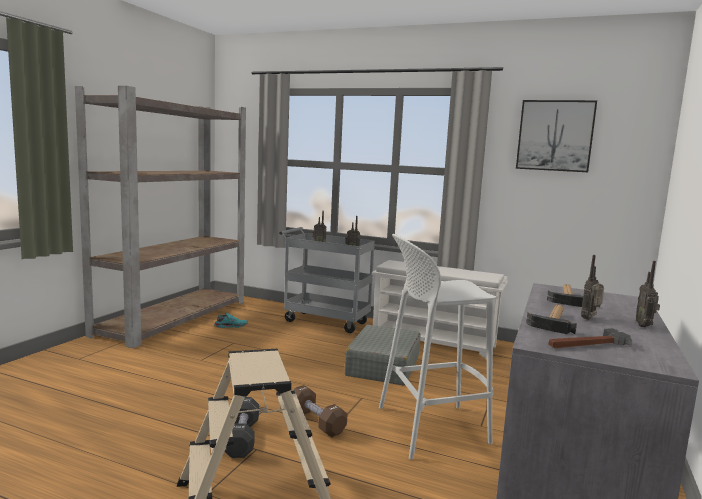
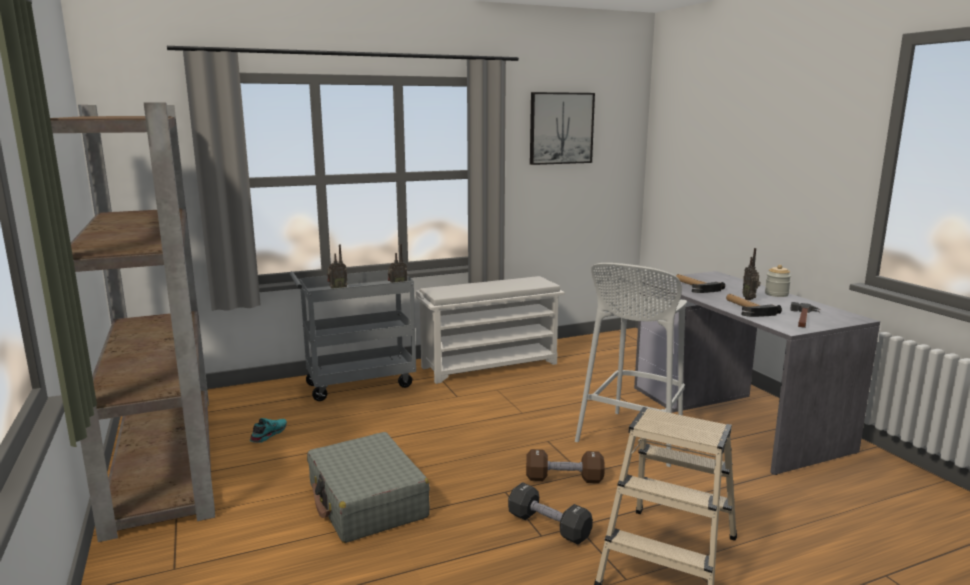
camera: 45 degrees left, 5 degrees up
(383, 366) = (502, 406): grey suitcase -> grey suitcase (367, 501)
(644, 326) = (776, 294): radio -> jar

